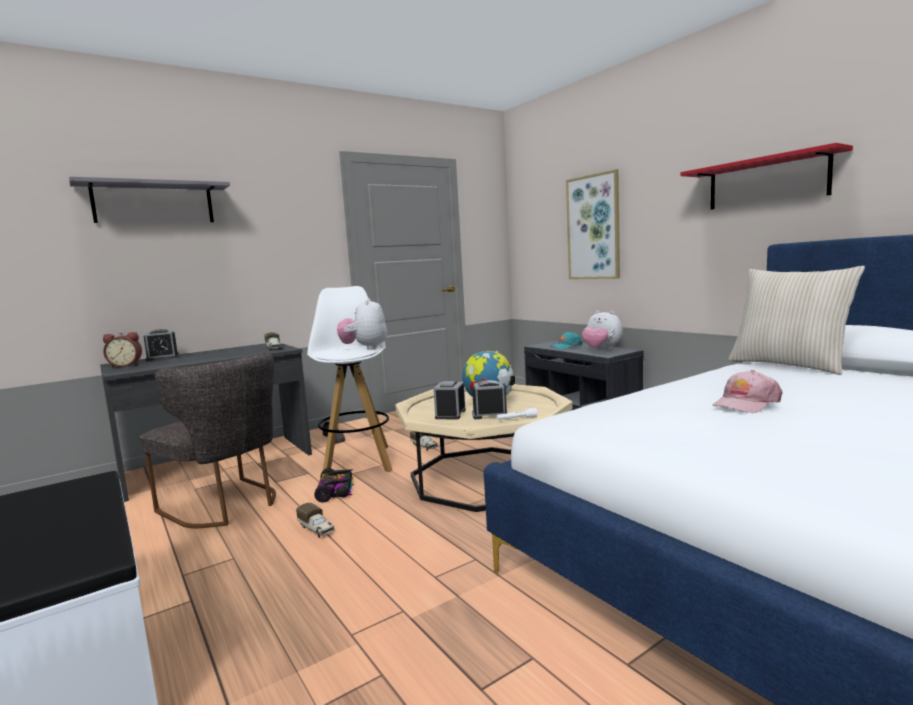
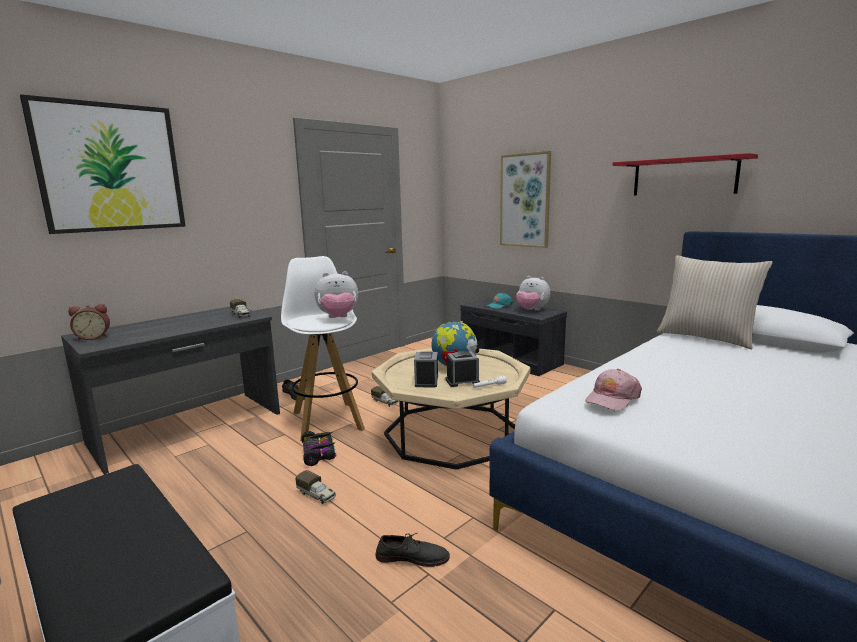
camera: 10 degrees left, 5 degrees up
(154, 203) = (111, 168): grey shelf -> picture
(162, 358) = (127, 326): alarm clock -> none
(227, 505) = (216, 474): grey chair -> none
(365, 348) = (338, 318): plush toy -> plush toy turned 90 degrees counterclockwise
(392, 593) = (412, 557): none -> grey shoe
(745, 404) = (702, 384): pink cap -> pink cap (612, 398)

